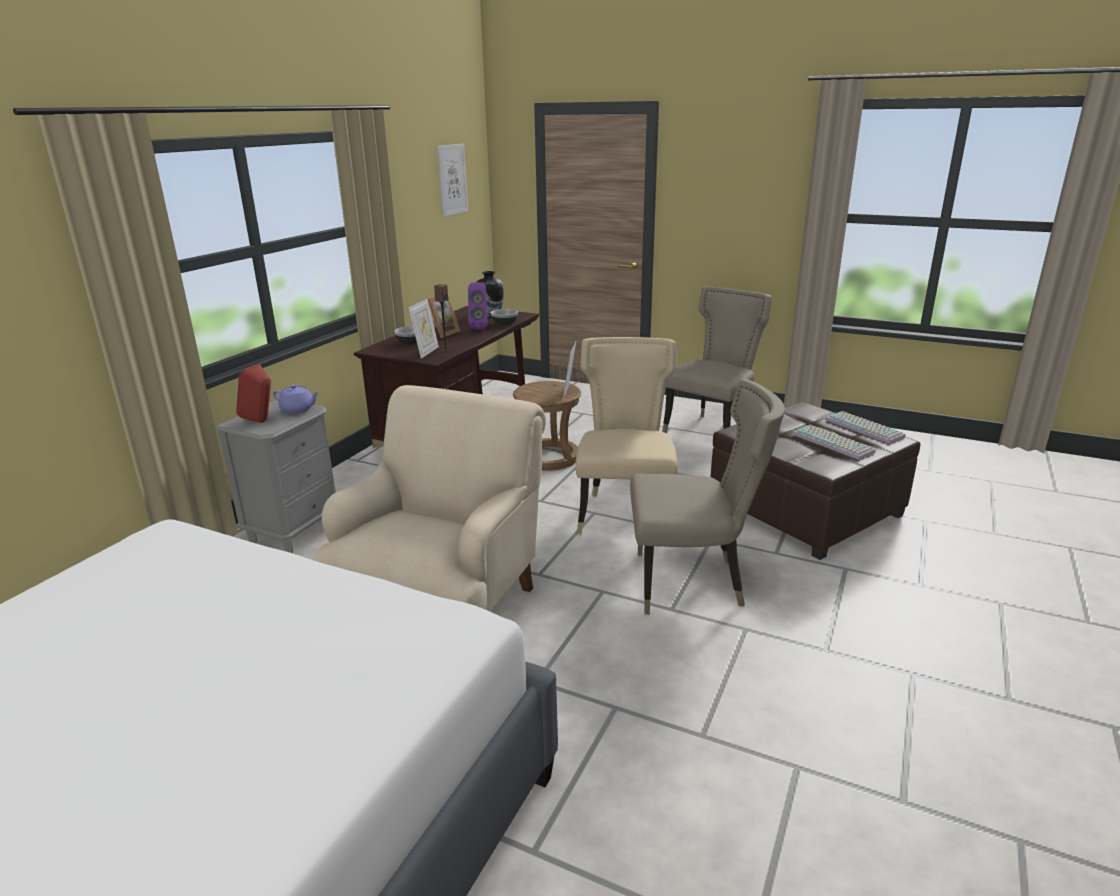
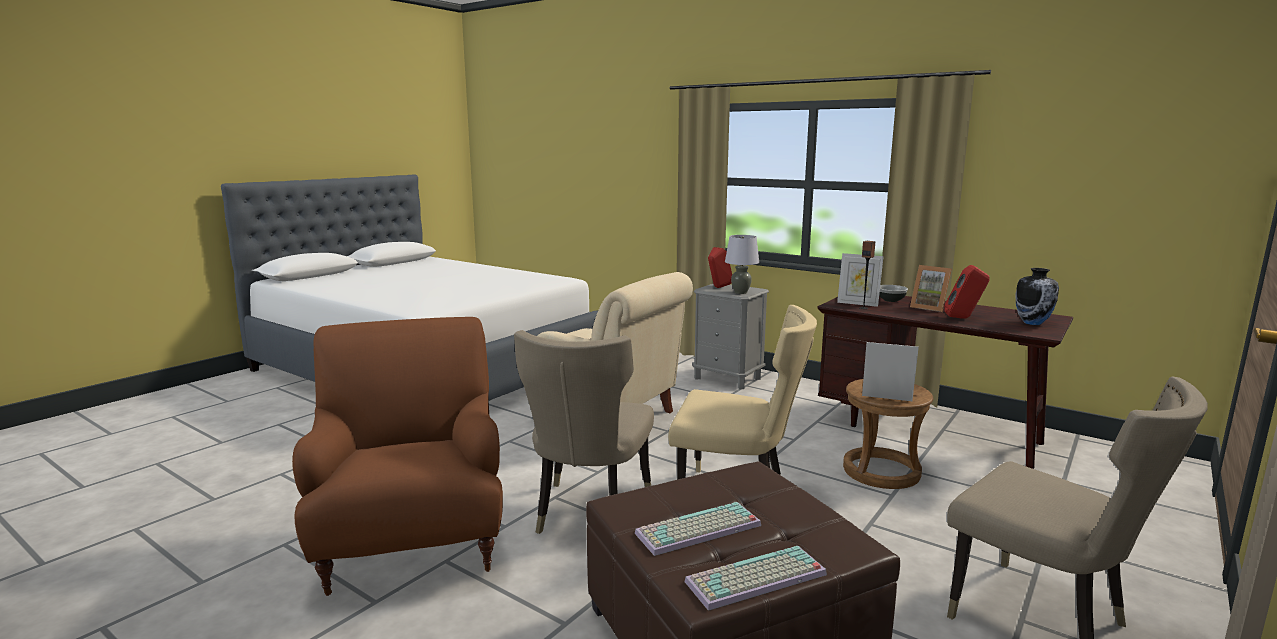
camera: 100 degrees right, 10 degrees down
(298, 409) = (740, 292): purple teapot -> grey table lamp
(452, 180) = (1145, 160): picture -> none
(479, 327) = (964, 318): purple speaker -> red speaker
(505, 323) = (991, 326): bowl -> none
(816, 683) = (414, 543): none -> brown armchair

